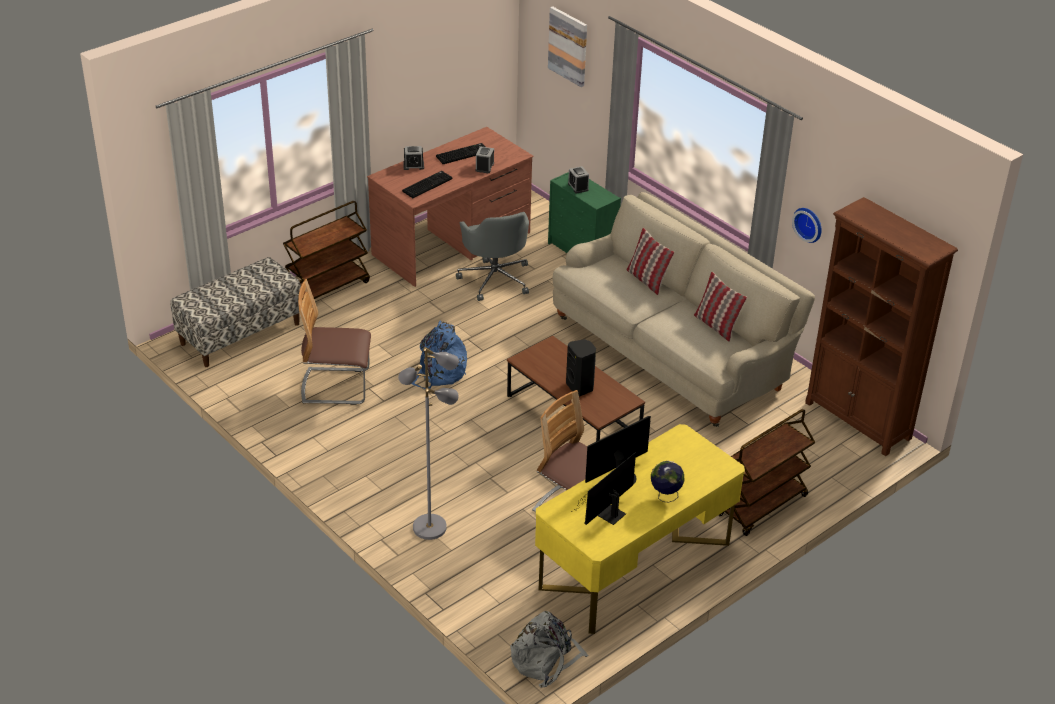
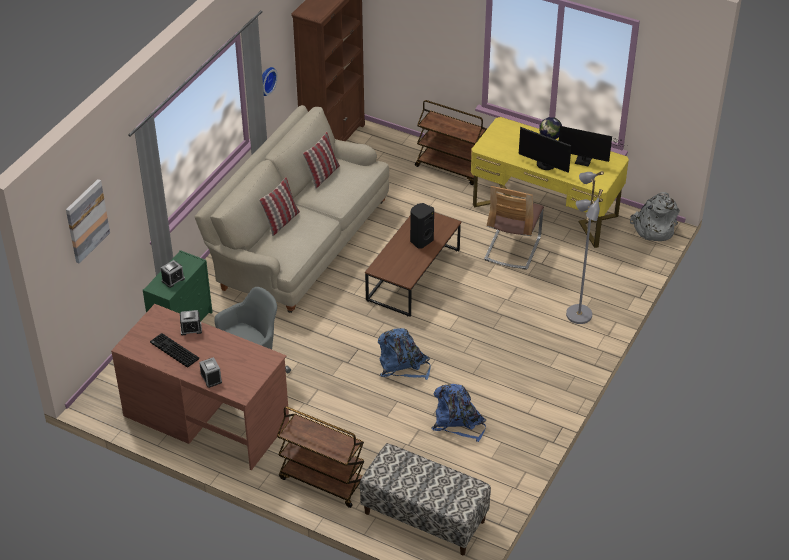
camera: 110 degrees left, 5 degrees up
(336, 387) = (458, 422): chair -> blue backpack
(427, 184) = (241, 358): keyboard -> none

